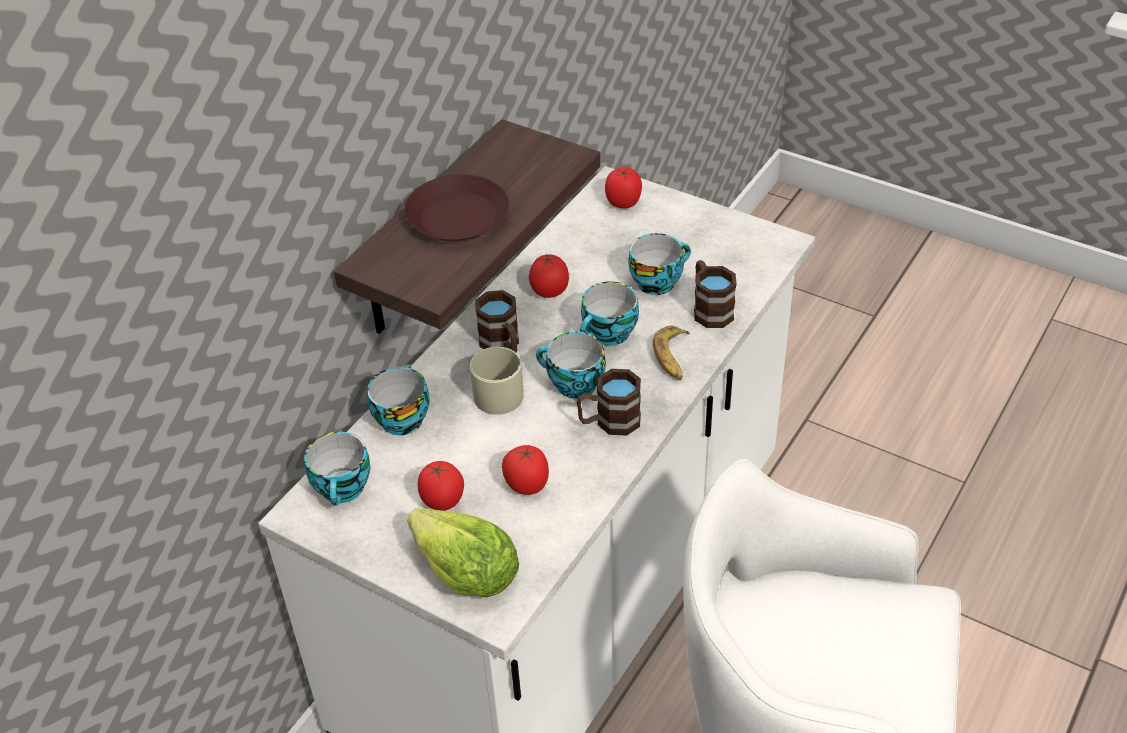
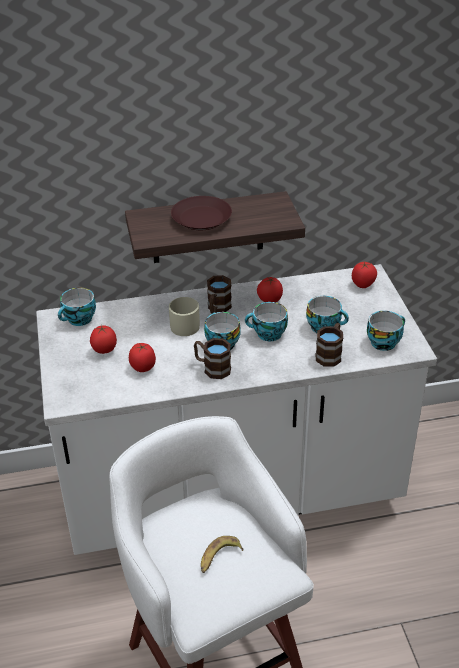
camera: 45 degrees right, 5 degrees down
(401, 417) = (137, 309): cup -> cup (384, 341)
(464, 572) = (73, 381): lettuce -> none
(673, 358) = (280, 362): banana -> banana (219, 557)

